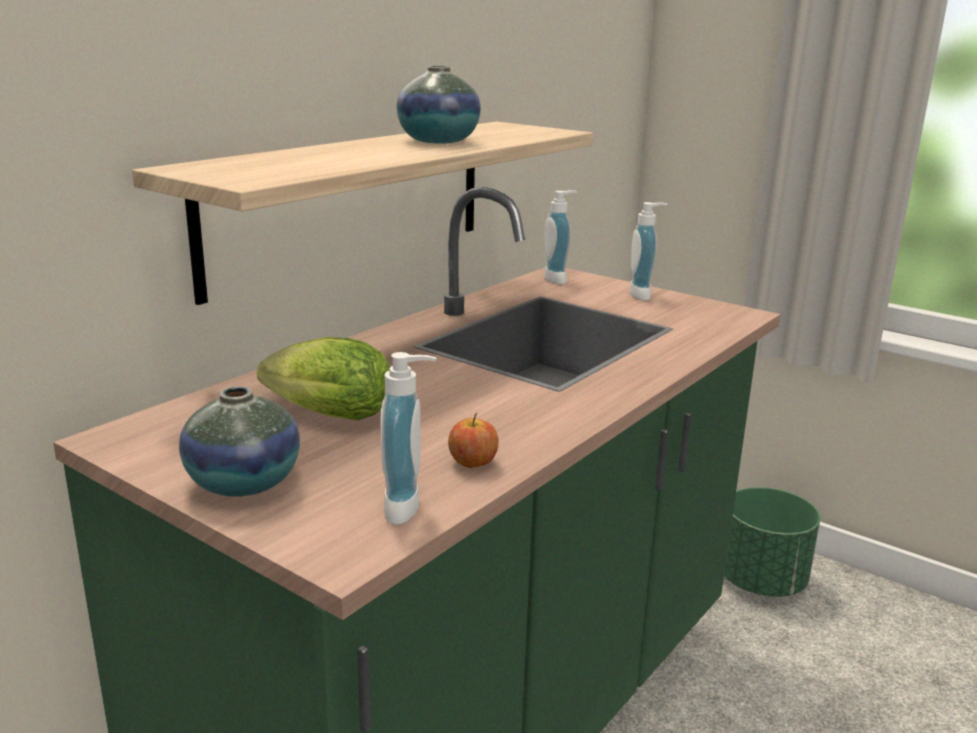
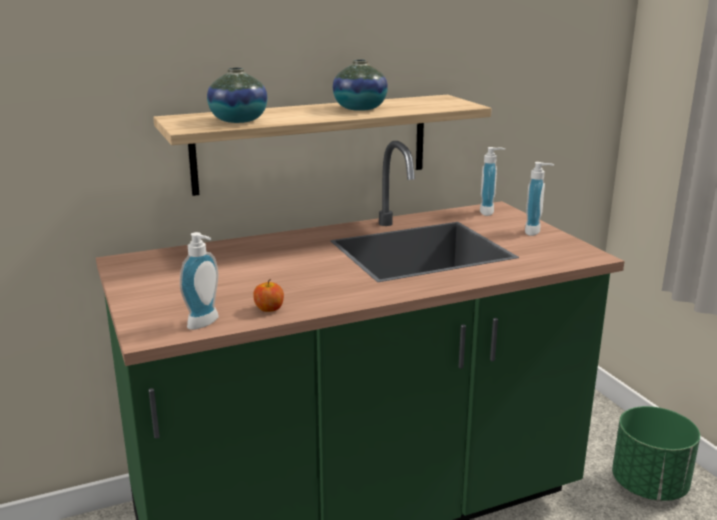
camera: 30 degrees right, 0 degrees up
(243, 483) = (149, 294): vase -> vase (238, 120)
(324, 415) = (228, 269): lettuce -> none

